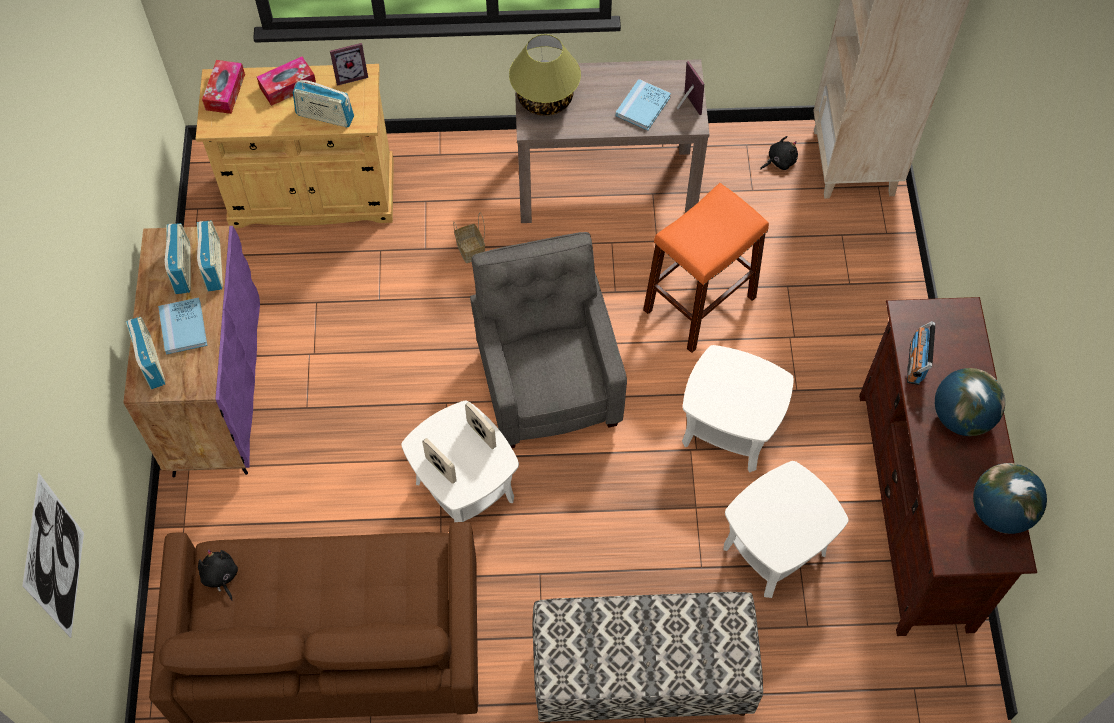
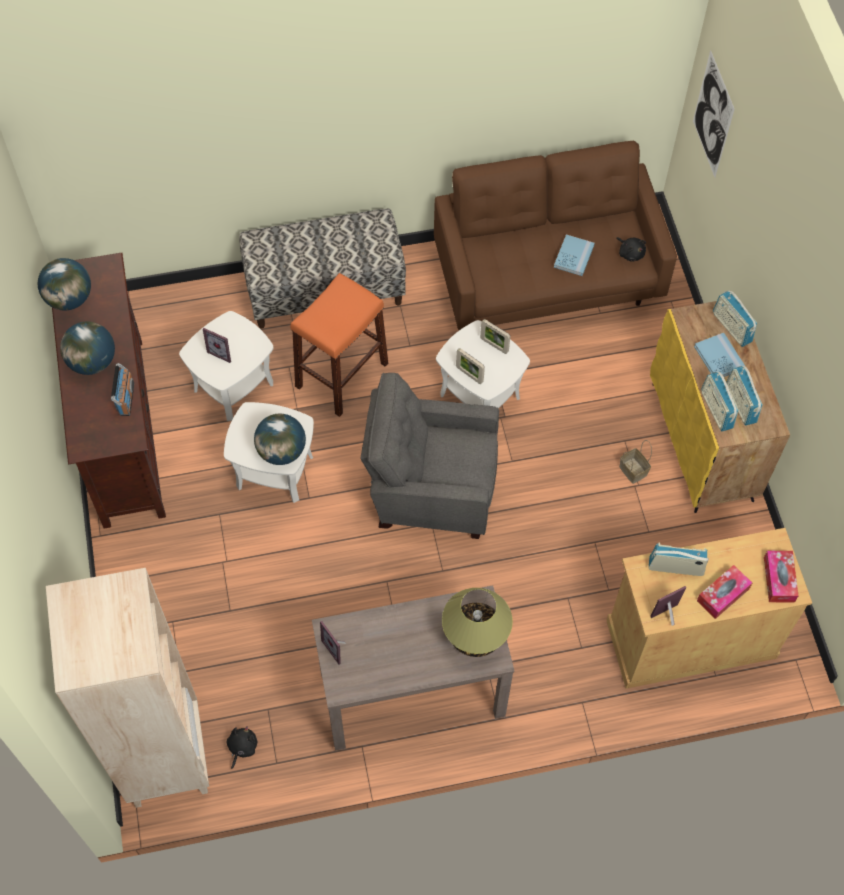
camera: 170 degrees right, 0 degrees up
(216, 392) = (702, 442): purple cabinet -> yellow cabinet
(471, 250) = (525, 602): basket -> basket (632, 470)
(548, 383) = (431, 489): grey armchair -> grey armchair turned 120 degrees clockwise
(643, 106) = (379, 640): blue book -> blue book (573, 256)
(699, 304) = (309, 580): orange stool -> orange stool (342, 375)
(724, 372) = (281, 451): none -> globe
(779, 161) = (242, 747): black plush toy -> black plush toy turned 150 degrees clockwise
(791, 512) = (222, 351): none -> picture frame

